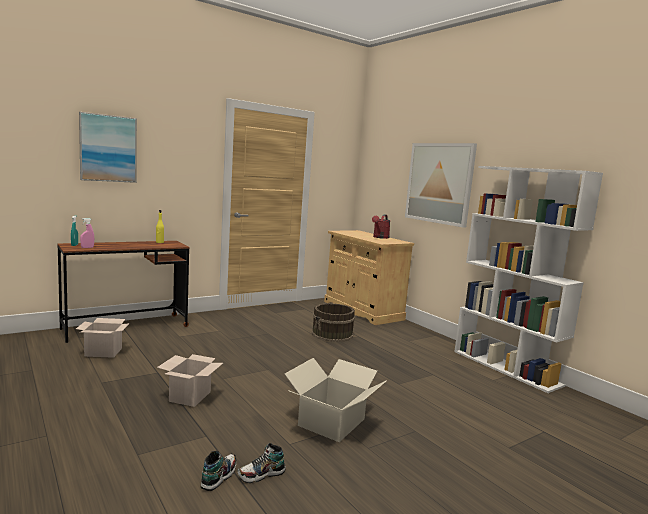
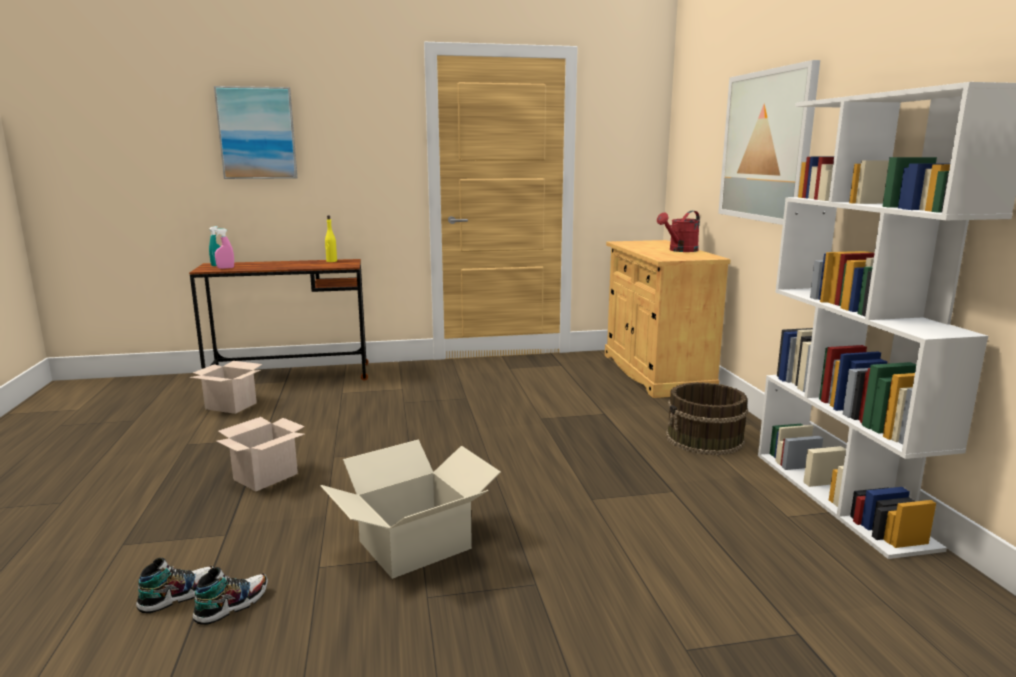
camera: 25 degrees right, 5 degrees up
(261, 475) = (232, 605): shoe -> shoe turned 135 degrees clockwise
(332, 334) = (564, 407): brown bucket -> brown bucket (705, 439)

